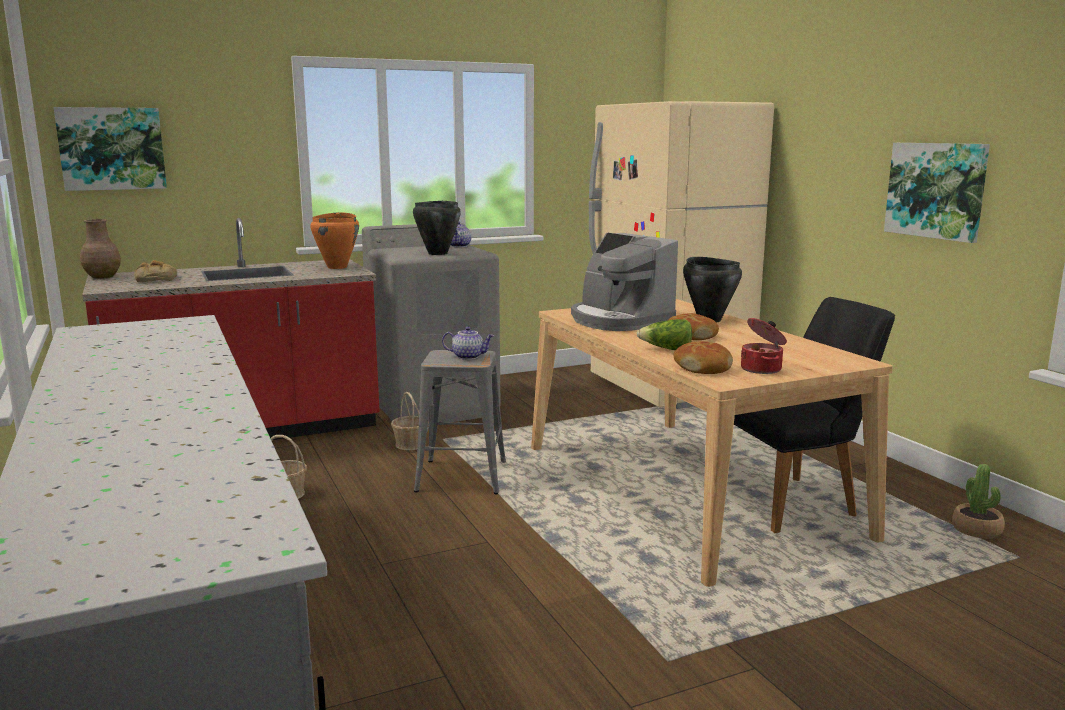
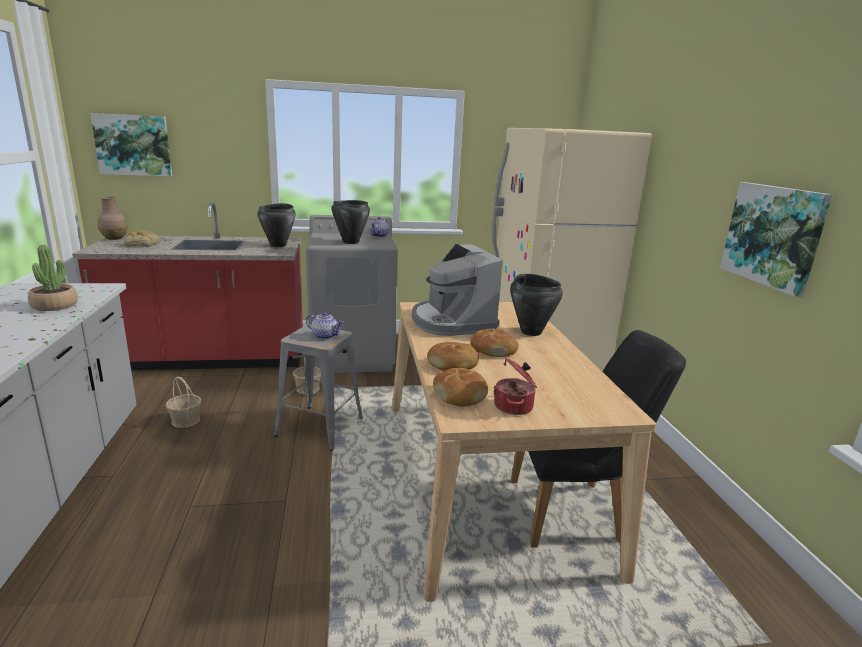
camera: 15 degrees right, 5 degrees up
(337, 267) = (278, 245): orange cooking pot -> black cooking pot
(667, 349) = (453, 365): lettuce -> bread
(976, 530) = (741, 590): potted plant -> potted plant (55, 306)

